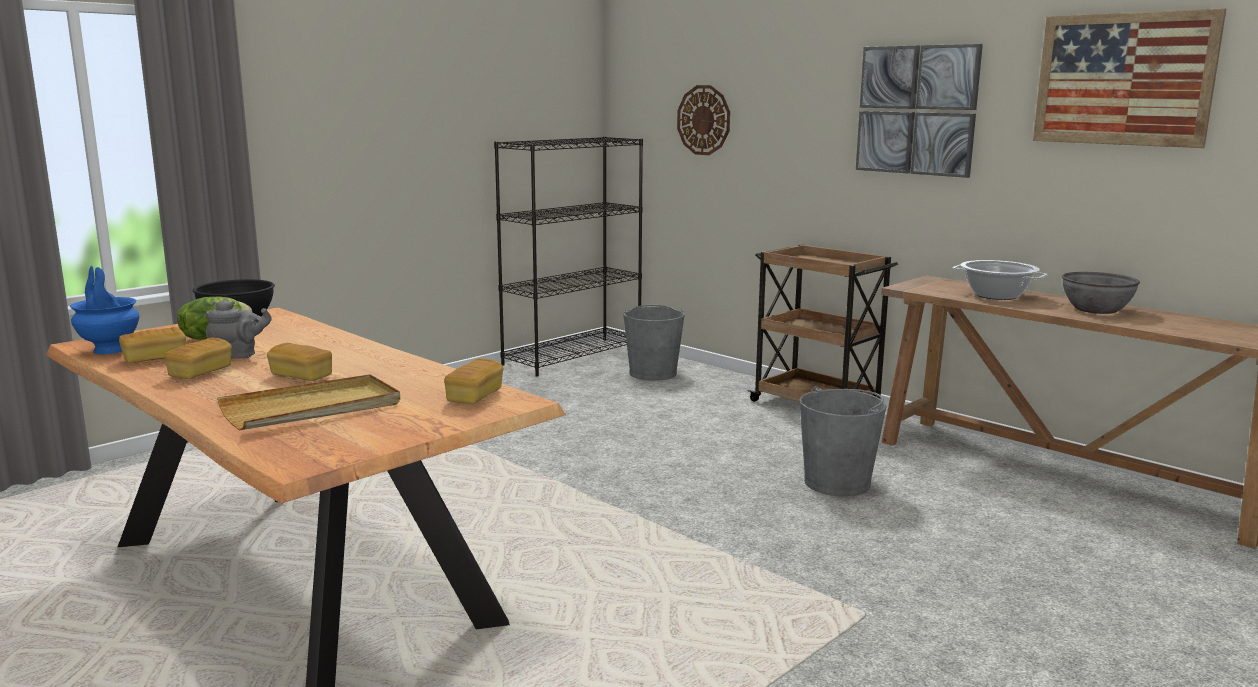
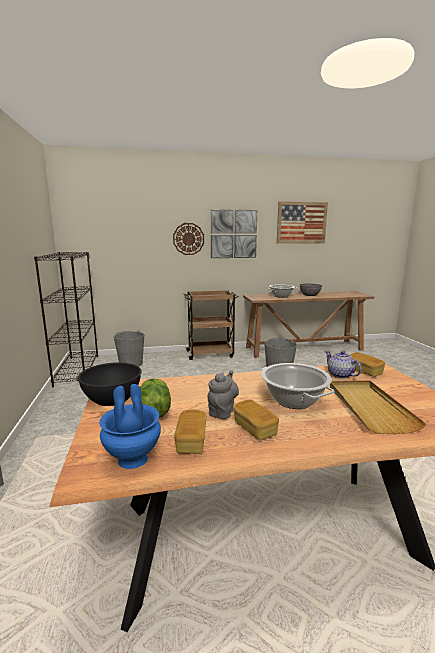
camera: 55 degrees left, 0 degrees up
(301, 376) = (294, 400): bread -> cooking pot
(436, 386) = (340, 375): none -> teapot
(704, 120) = (126, 241): wall clock -> wall clock (188, 239)

